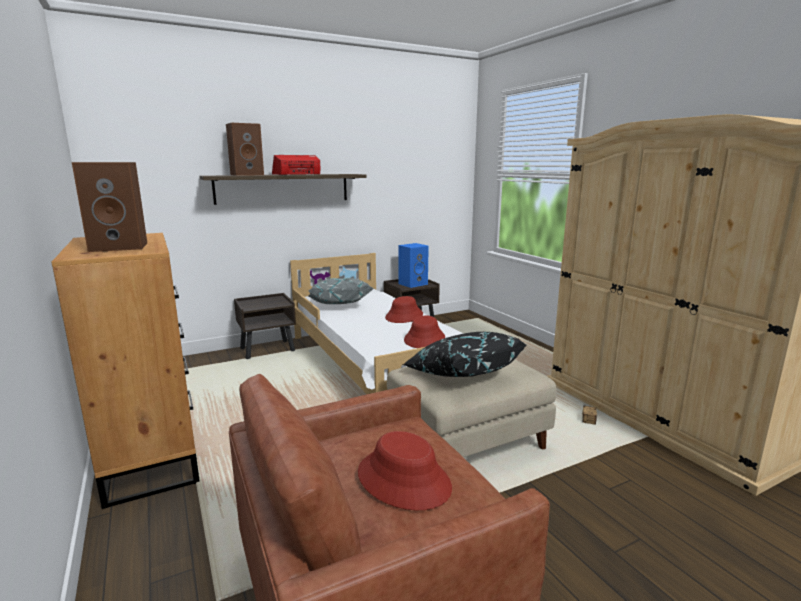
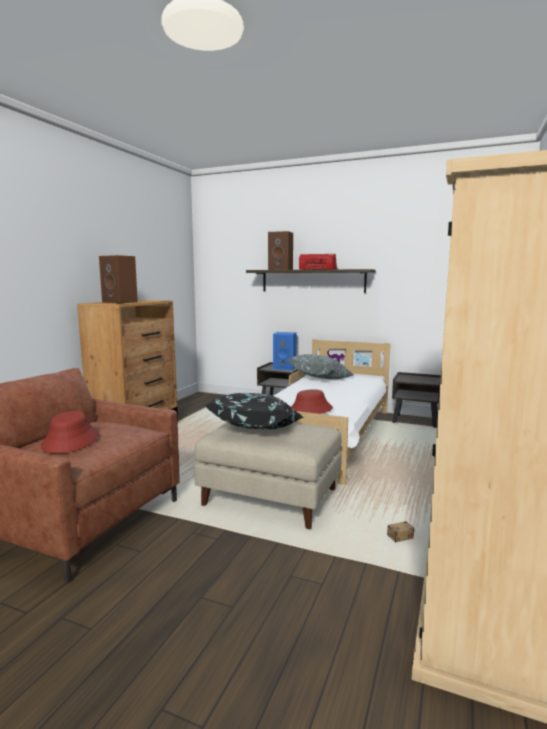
camera: 50 degrees right, 5 degrees down
(404, 316) = (342, 395): red hat -> none
(413, 284) = (420, 379): blue speaker -> blue speaker (285, 368)

